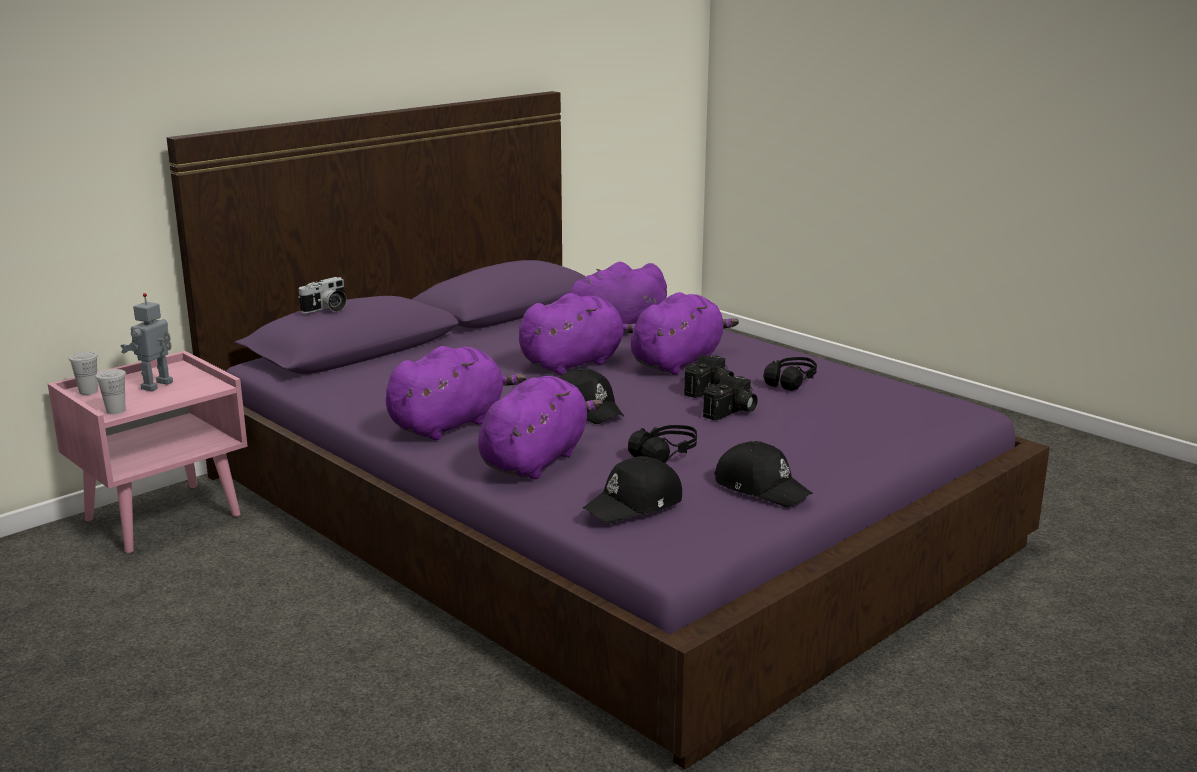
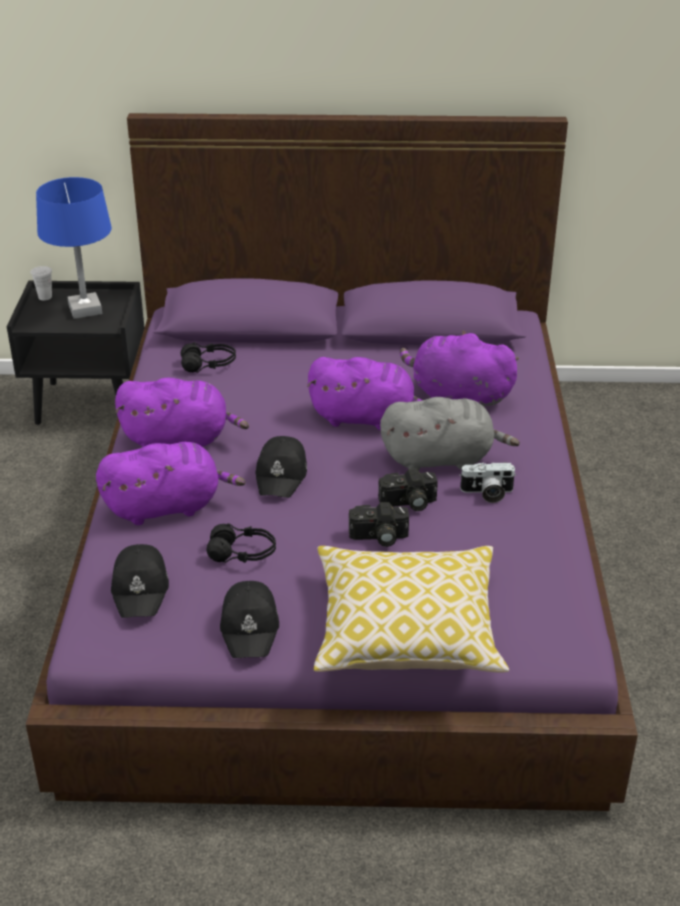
camera: 45 degrees right, 15 degrees up
(116, 410) = (31, 323): white cup -> none
(158, 386) = (85, 310): toy robot -> blue table lamp
(164, 516) = (90, 403): pink nightstand -> black nightstand
(326, 309) = (227, 287): camera -> camera (487, 493)
(635, 505) = (141, 588): black cap -> black cap turned 105 degrees counterclockwise
(678, 362) = (441, 459): purple plush toy -> grey plush toy
(791, 382) = (486, 531): black headphones -> black headphones (209, 365)
(859, 443) = (407, 630): none -> pillow

